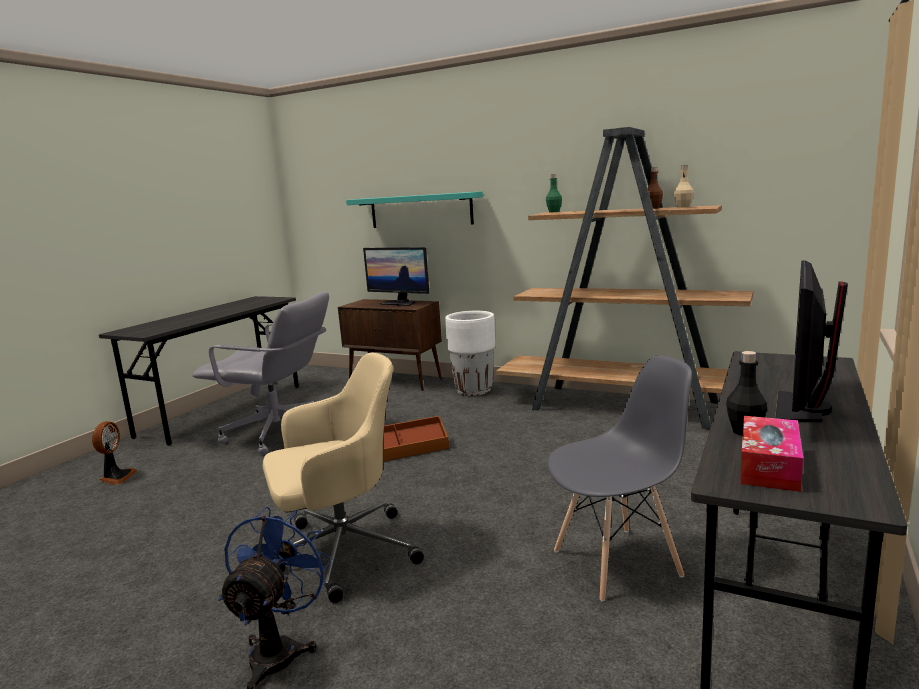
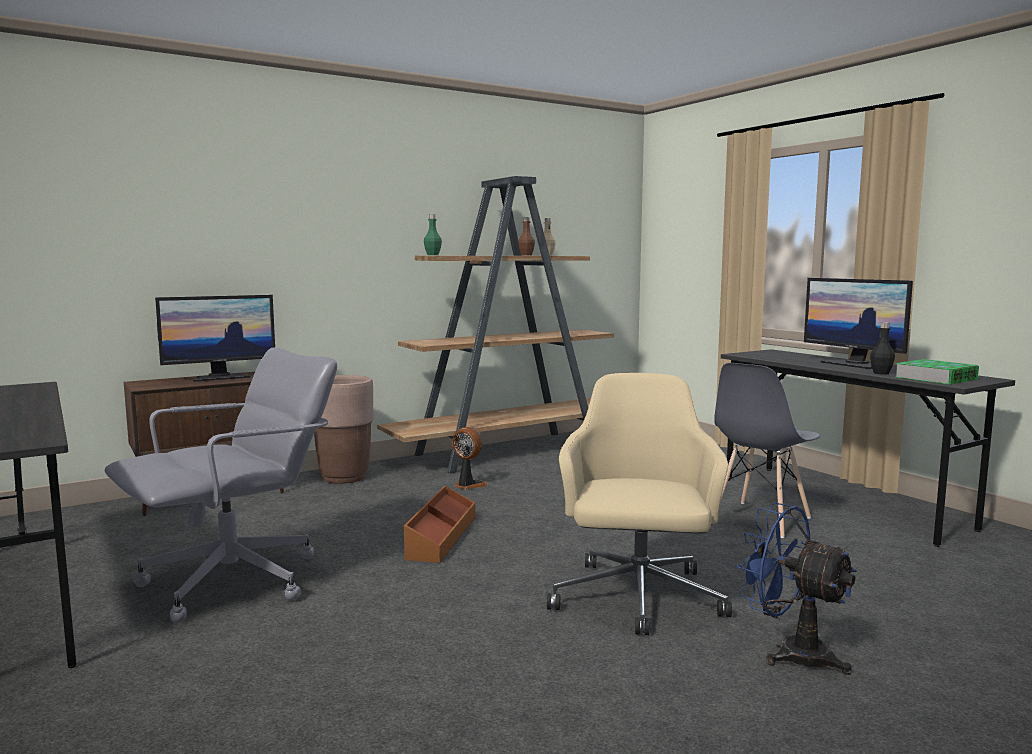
camera: 60 degrees left, 5 degrees down
(116, 477) = (127, 728): fan -> fan (468, 485)
(420, 210) = (233, 247): turquoise shelf -> none
(474, 391) = (344, 477): white planter -> brown planter
(617, 562) = (760, 519): grey chair -> grey chair turned 150 degrees counterclockwise
(769, 466) = (936, 378): tissue box -> book

